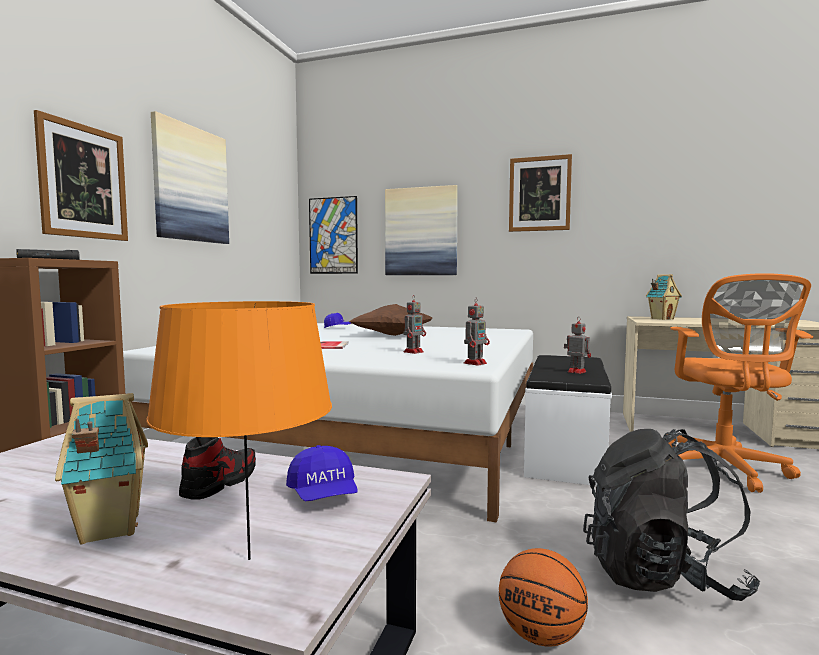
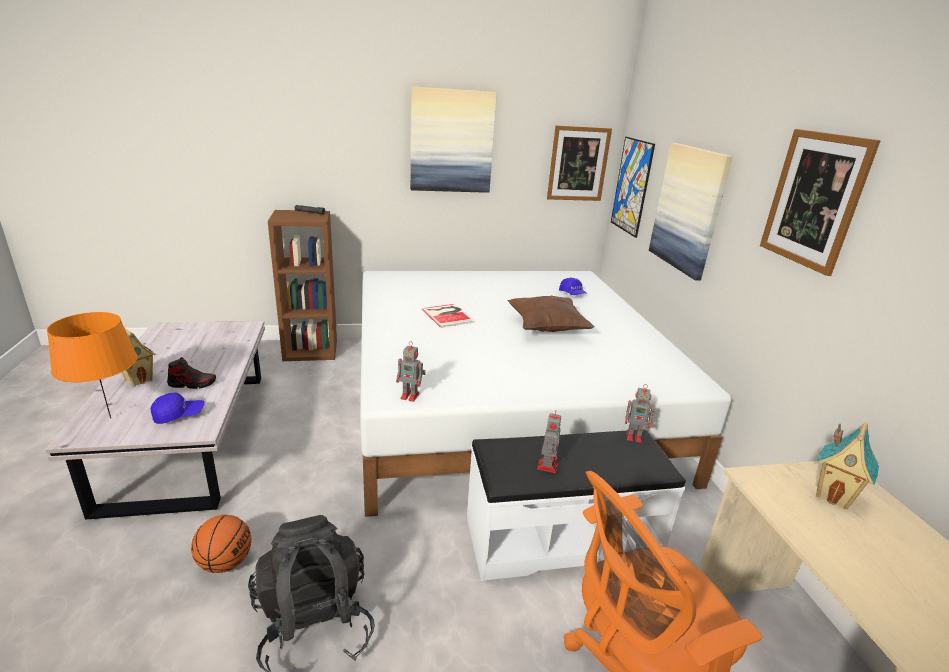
camera: 60 degrees right, 20 degrees up
(83, 181) = (349, 154): picture -> picture (578, 164)
(323, 495) = (179, 415): blue cap -> blue cap turned 150 degrees counterclockwise
(414, 352) = (450, 358): toy robot -> toy robot (635, 436)

